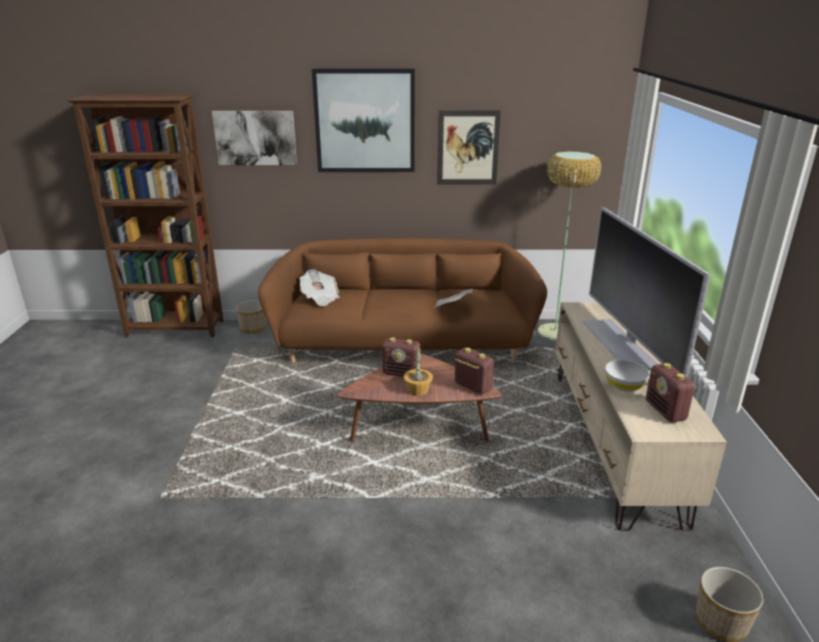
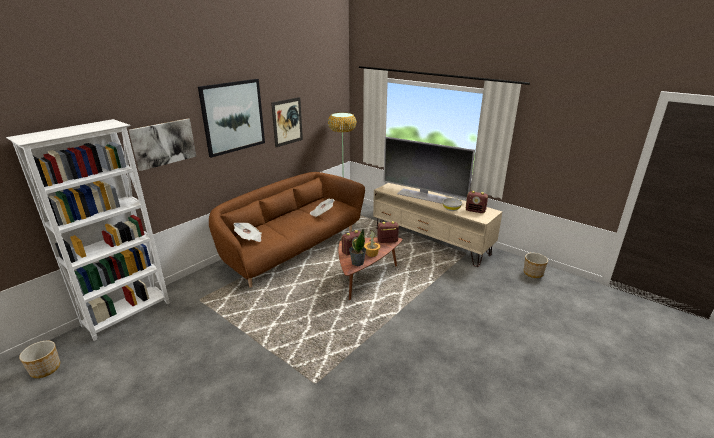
camera: 50 degrees left, 0 degrees up
(176, 329) = (128, 314): brown bookcase -> white bookcase
(253, 328) = (187, 284): planter -> planter (45, 369)
(378, 389) = (357, 262): none -> potted plant

